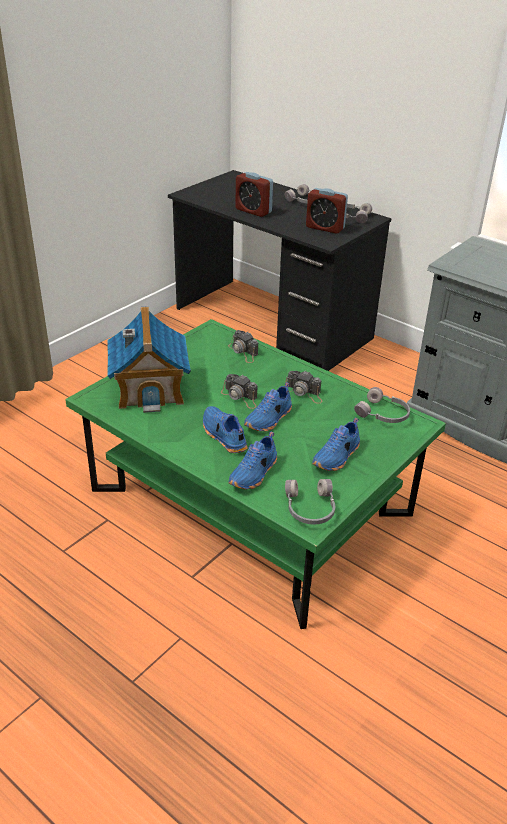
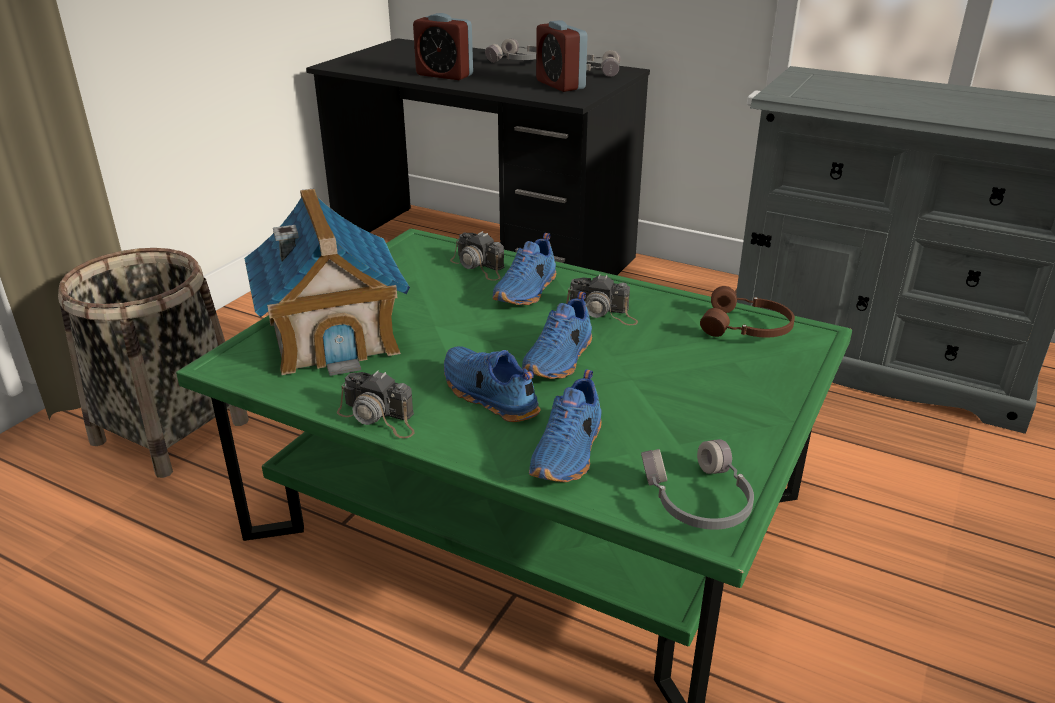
camera: 10 degrees left, 5 degrees down
(61, 421) = (171, 431): none -> basket
(240, 397) = (497, 331): camera -> camera (379, 417)
(325, 228) = (560, 85): alarm clock -> alarm clock turned 45 degrees clockwise
(337, 457) = (704, 404): blue shoe -> blue shoe (527, 291)
(383, 414) = (747, 328): grey headphones -> brown headphones

